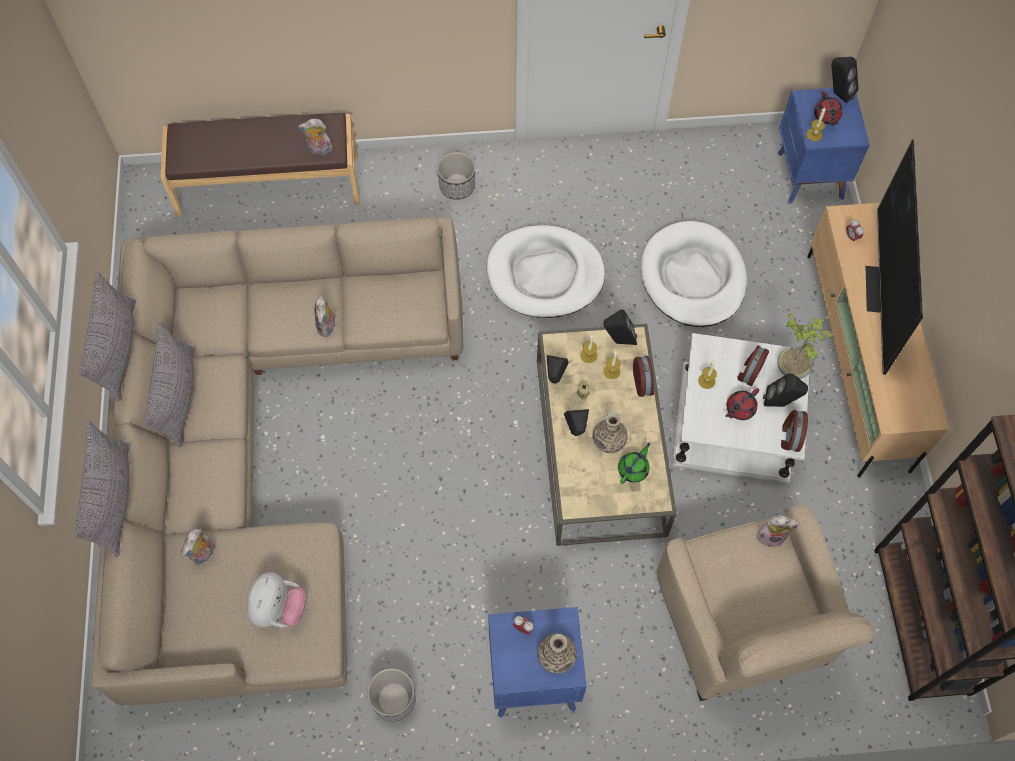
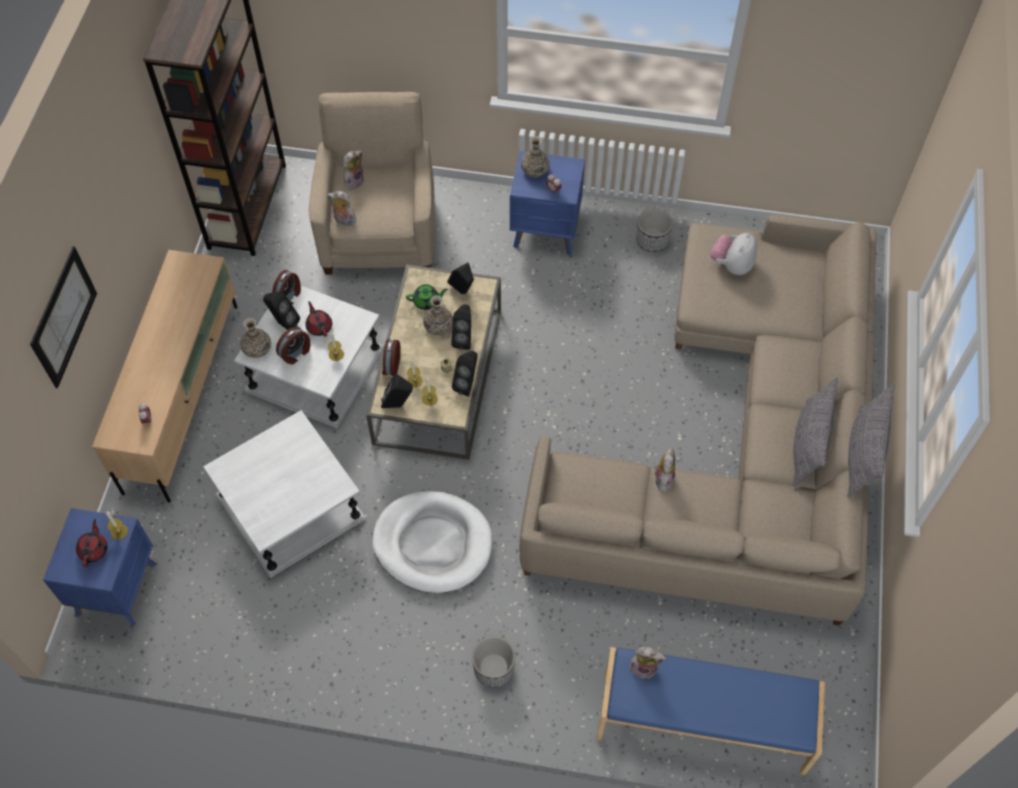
camera: 165 degrees left, 5 degrees down
(114, 499) = (861, 329): grey pillow -> none
(204, 554) = (789, 315): plush toy -> plush toy (354, 181)
(269, 184) = (703, 724): brown bench -> blue bench
(633, 469) = (427, 301): green teapot -> green teapot turned 150 degrees counterclockwise
(692, 277) = (290, 506): white dog bed -> white side table
(739, 409) = (319, 326): red teapot -> red teapot turned 90 degrees counterclockwise
(792, 367) = (257, 349): potted plant -> vase
(837, 93) = (66, 574): black speaker -> black speaker (463, 292)
(881, 290) = (152, 366): television -> none
(955, 162) = (64, 317): none -> picture

